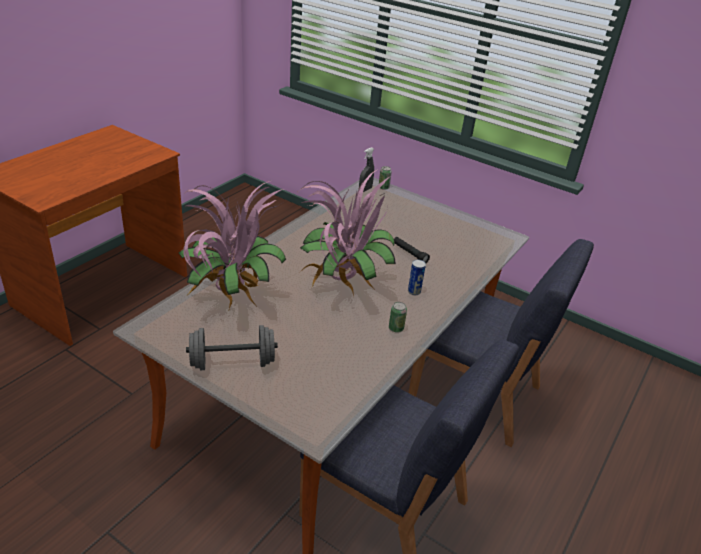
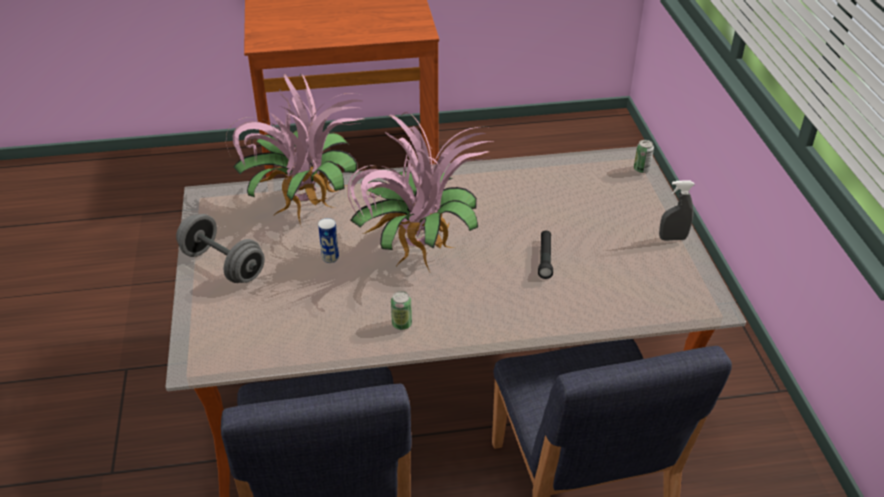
camera: 50 degrees right, 5 degrees up
(365, 189) = (613, 162): grey spray bottle -> grey spray bottle (672, 238)
(414, 291) = (481, 300): can -> can (330, 258)

